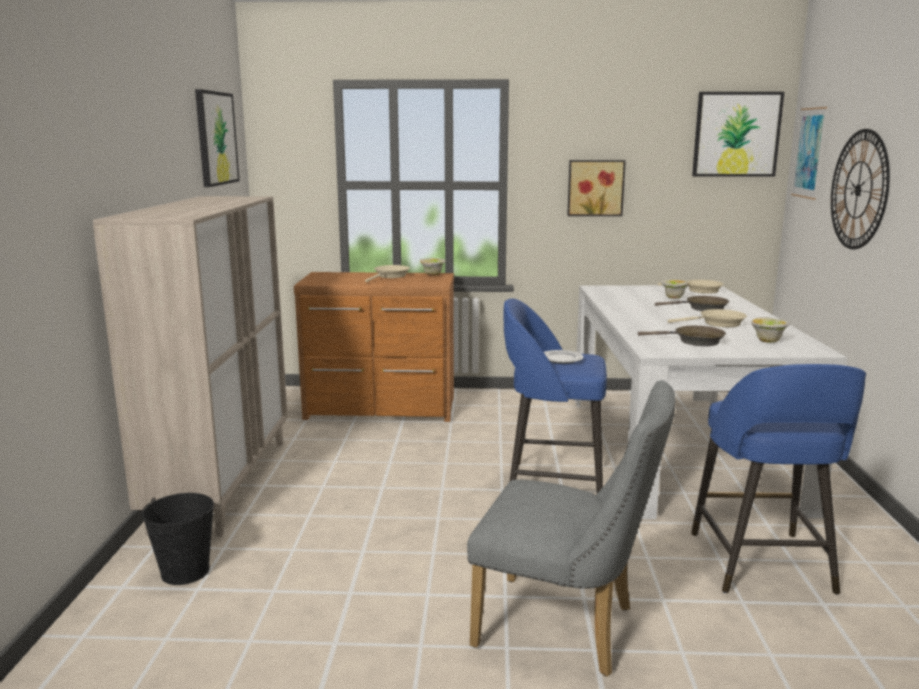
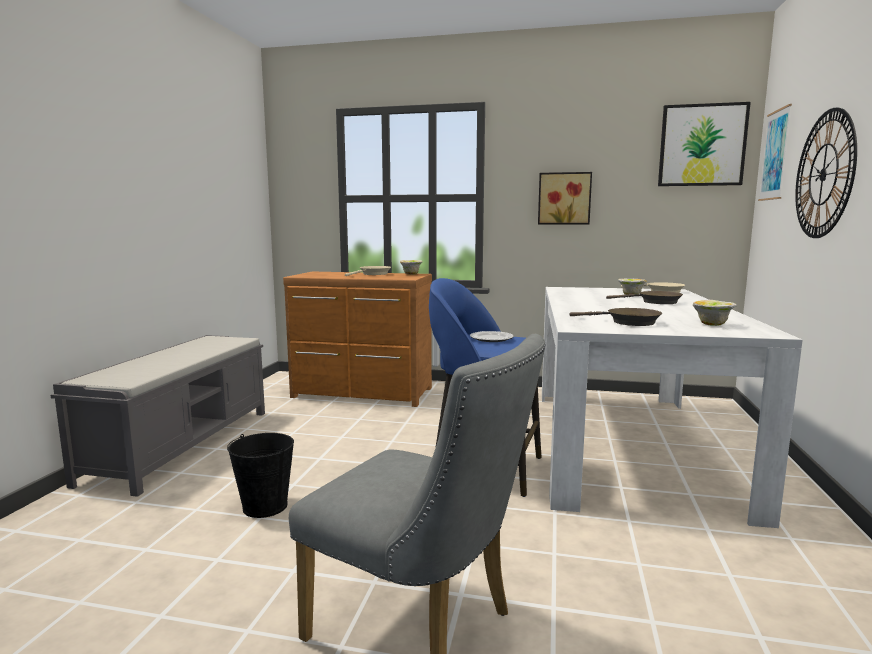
camera: 10 degrees right, 5 degrees down
(185, 571) = (83, 521): black bucket -> black bucket (265, 506)
(216, 138) = (225, 150): picture -> none
(222, 483) = (183, 444): beige cabinet -> grey bench
(718, 323) = (664, 311): beige frying pan -> none
(762, 565) = (689, 576): blue stool -> none

